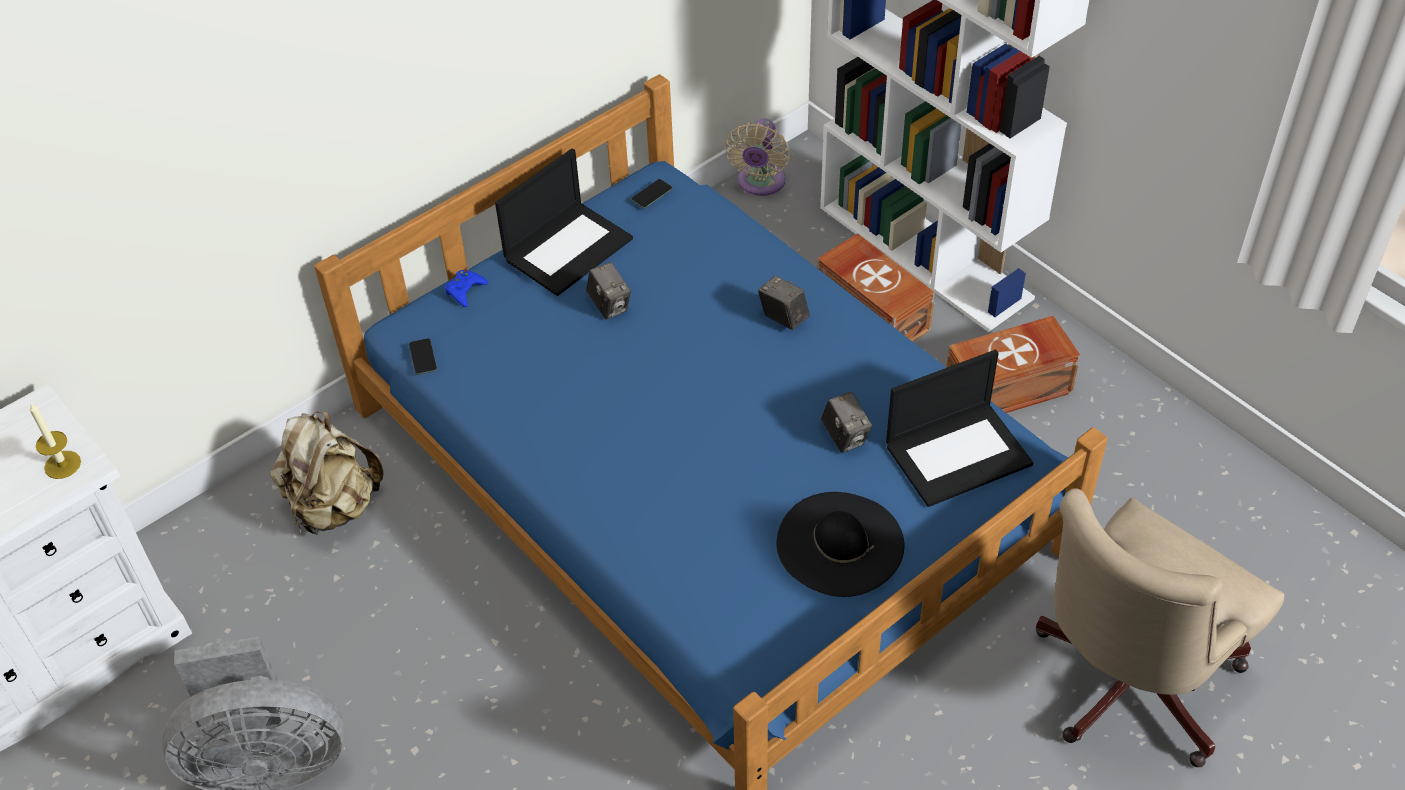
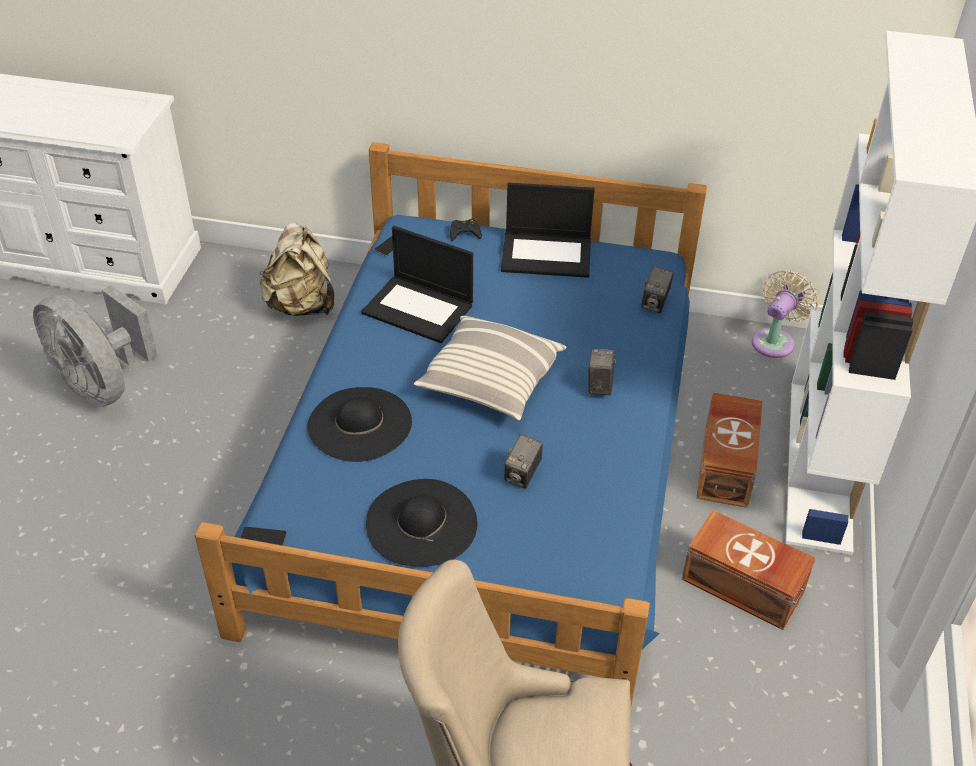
camera: 50 degrees right, 5 degrees down
(62, 464) = (119, 130): candle -> none
(465, 290) = (464, 233): blue game controller -> black game controller
(609, 305) = (518, 298): camera -> camera (655, 303)
(651, 194) = (639, 265): phone -> phone (263, 538)
(667, 523) = (359, 424): none -> black hat
(704, 392) = (490, 382): none -> pillow
(760, 183) = (775, 340): beige fan -> beige fan turned 150 degrees clockwise
(958, 453) = (570, 548): laptop -> laptop (419, 309)

